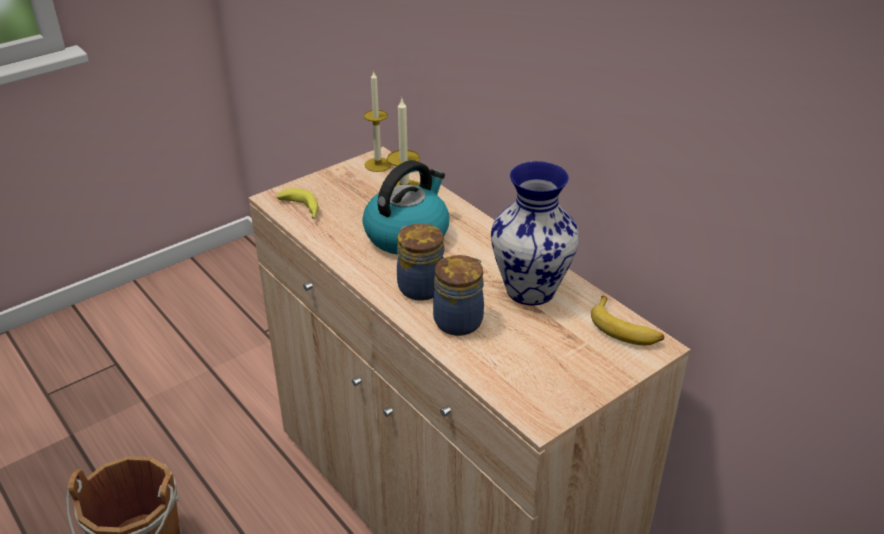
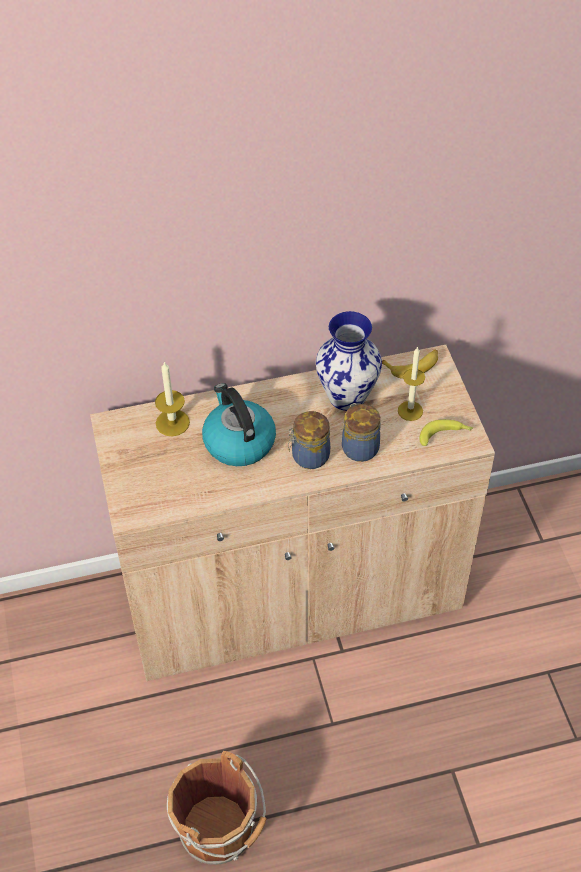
camera: 65 degrees left, 15 degrees up
(302, 210) = (160, 500): banana -> banana (445, 435)
(378, 165) = (120, 427): candle -> candle (410, 411)

